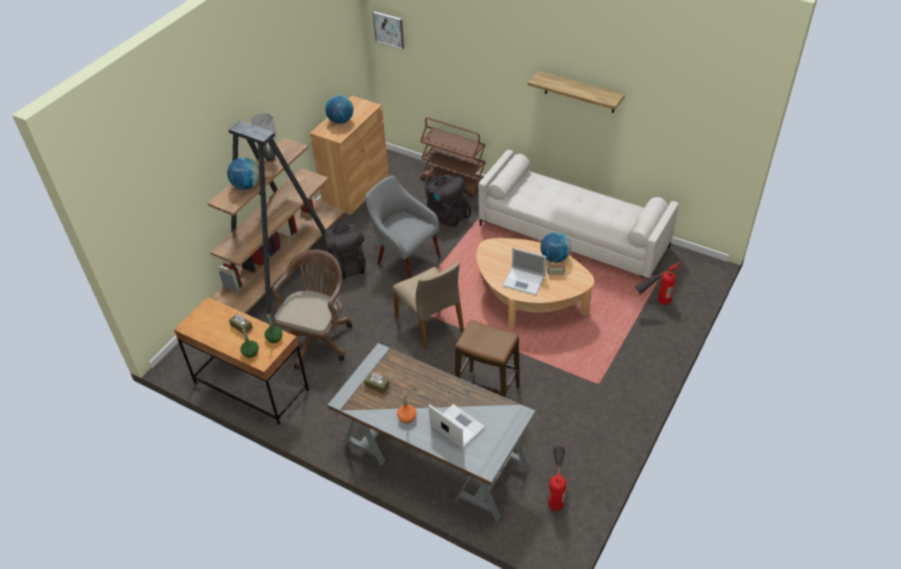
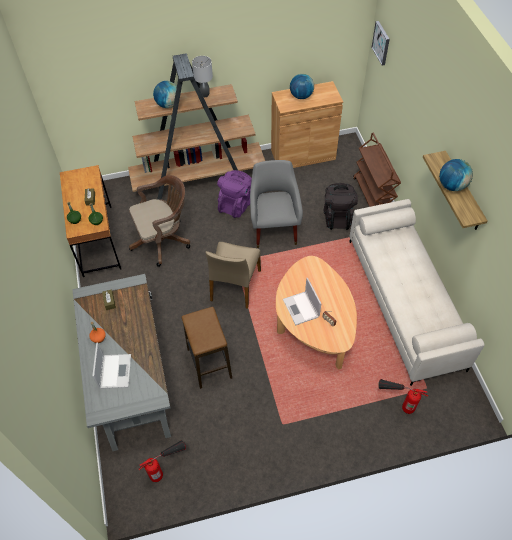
camera: 45 degrees right, 10 degrees up
(347, 265) = (236, 204): black backpack -> purple backpack
(554, 258) = (343, 309): globe -> globe (452, 186)

